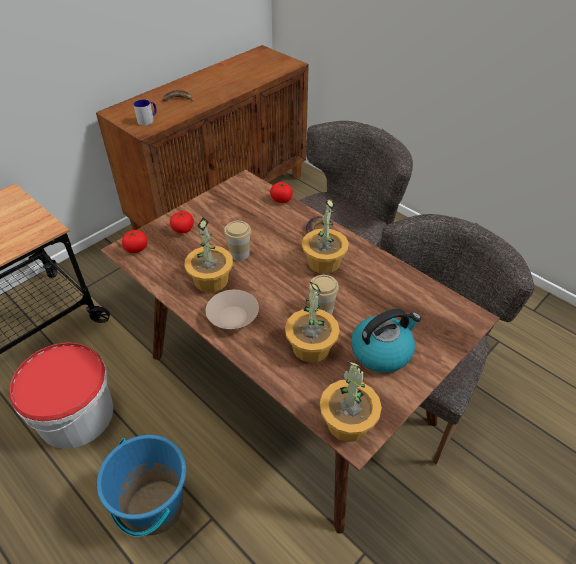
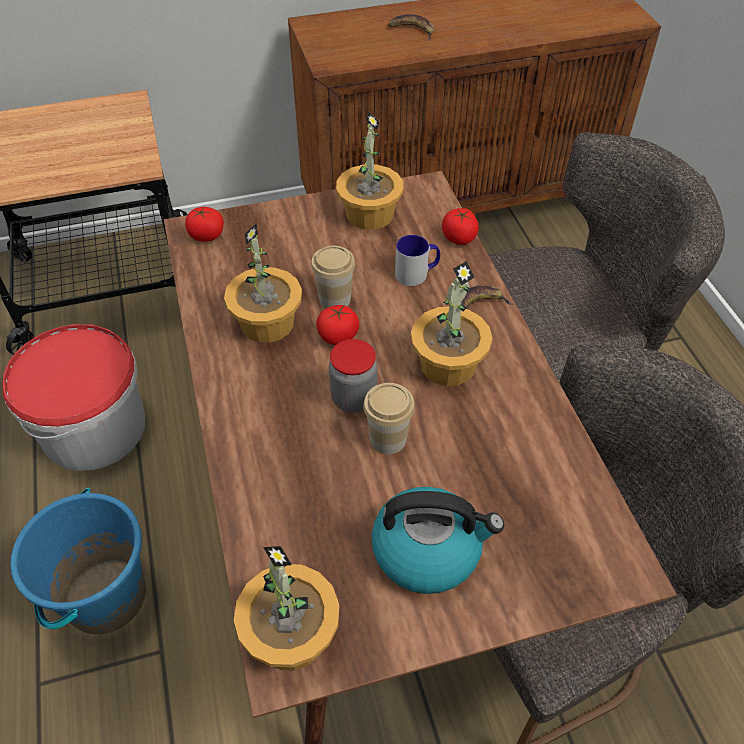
camera: 30 degrees right, 5 degrees up
(148, 120) = (347, 50): mug -> mug (417, 273)
(183, 229) = (286, 231): tomato -> tomato (338, 336)
(233, 317) = (255, 391): beige bowl -> none
(289, 298) = (353, 398): none -> jar
(310, 347) = (326, 489): potted plant -> potted plant (369, 214)

